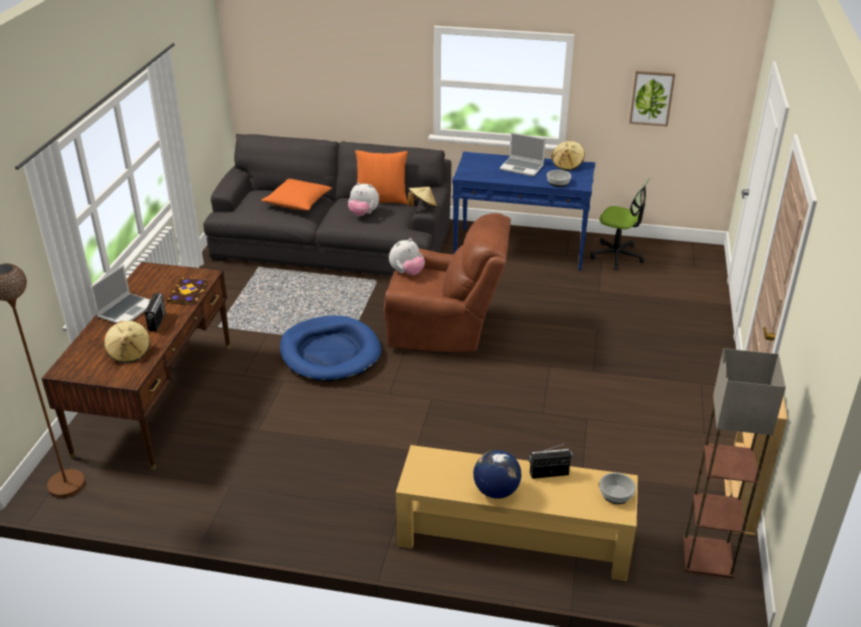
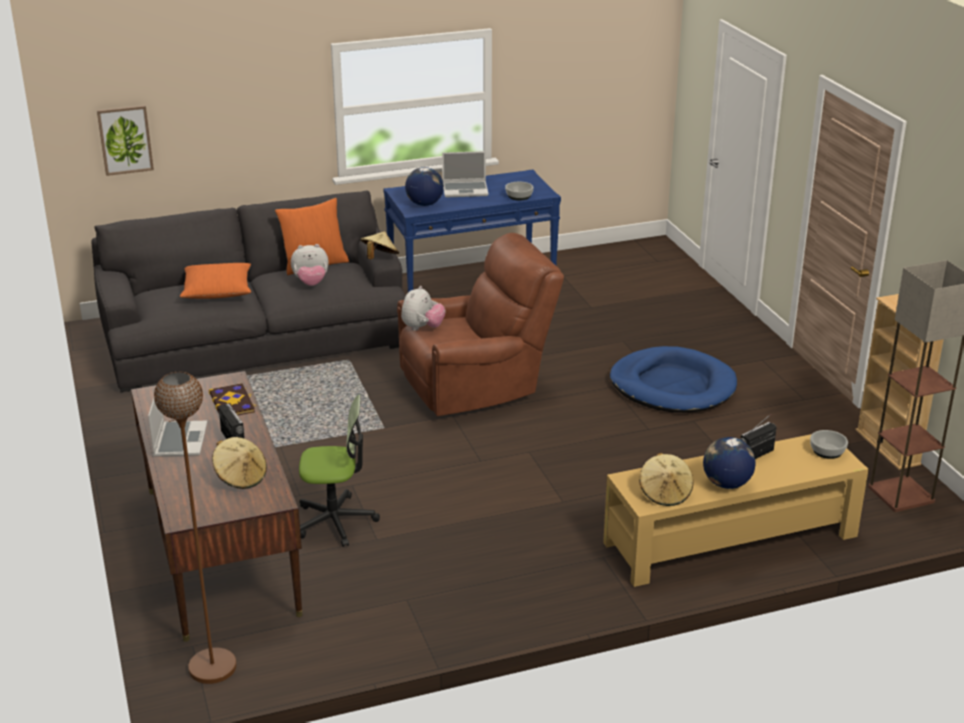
camera: 30 degrees left, 5 degrees down
(330, 353) = (375, 443): blue dog bed -> blue dog bed (672, 386)
(478, 171) = (424, 204): none -> globe
(567, 165) = (508, 177): beige hat -> beige hat (665, 494)
(617, 256) = (576, 270): office chair -> office chair (335, 521)
(651, 98) = (578, 85): picture -> picture (125, 139)

